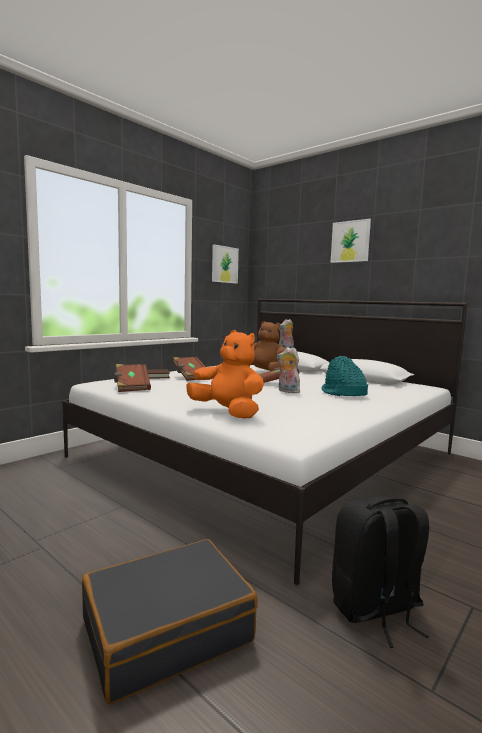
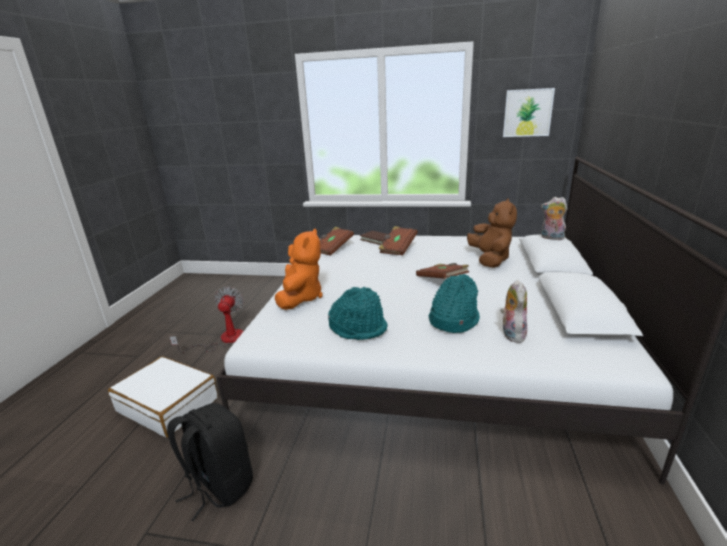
camera: 60 degrees right, 15 degrees up
(63, 546) = (223, 340): none -> fan
(166, 630) = (169, 405): black suitcase -> white suitcase
(287, 391) = (413, 294): plush toy -> plush toy (511, 334)
(322, 410) = (358, 328): none -> turquoise hat
(350, 241) = (656, 81): picture -> none

